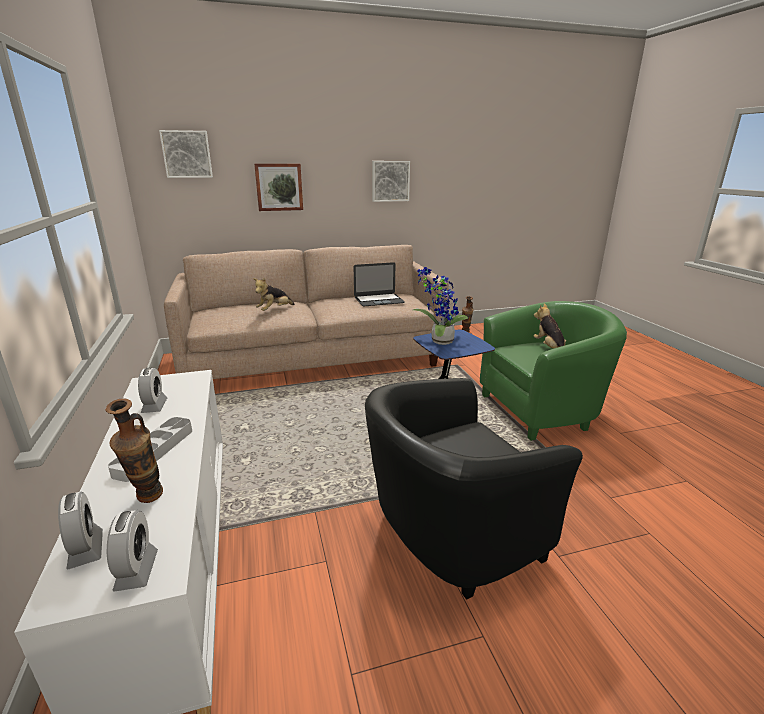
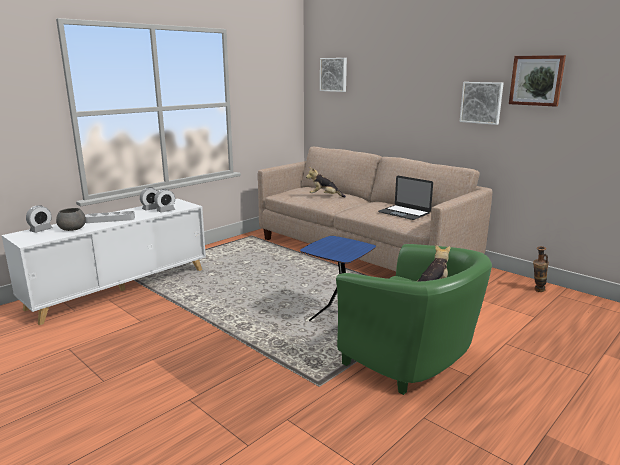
camera: 60 degrees right, 5 degrees down
(136, 570) = (31, 239): alarm clock -> alarm clock (165, 210)
(147, 501) = (73, 228): vase -> grey bowl
(279, 187) = (386, 102): picture -> picture (536, 80)
(439, 341) = (333, 243): potted plant -> none
(449, 536) = (184, 352): black armchair -> none

